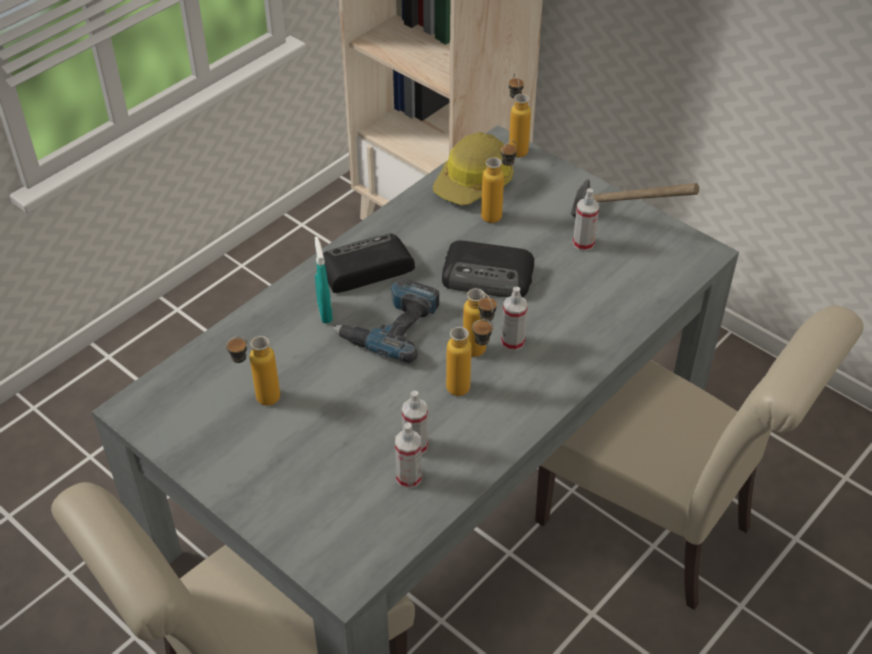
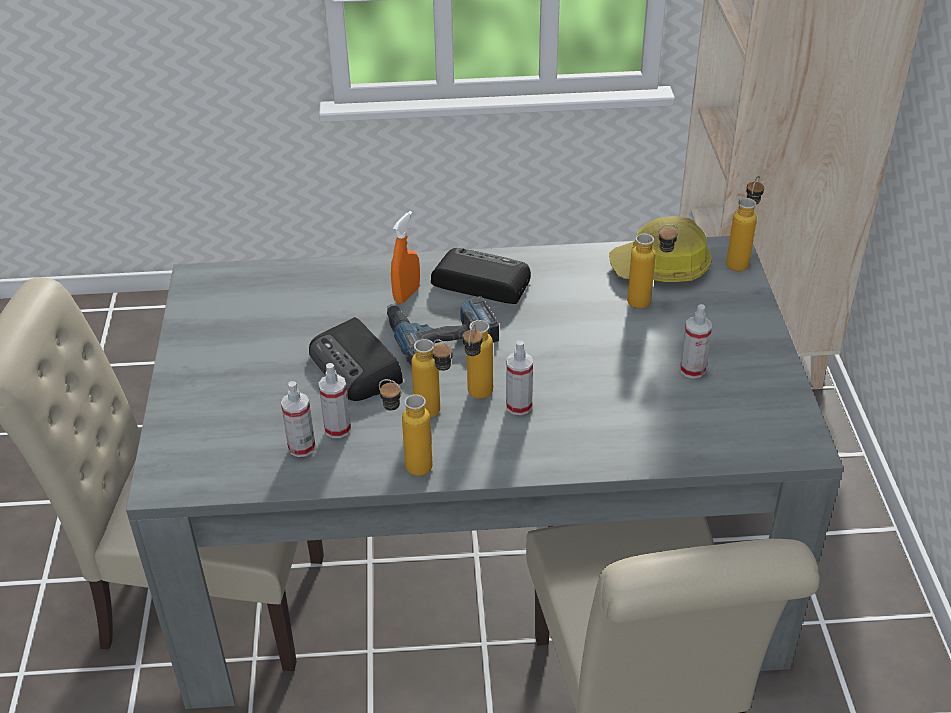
camera: 45 degrees right, 5 degrees down
(258, 400) = (278, 325): bottle -> bottle (408, 464)
(325, 312) = (406, 294): turquoise spray bottle -> orange spray bottle
(489, 276) = (571, 345): radio -> radio (357, 367)
(624, 225) = (754, 377): hammer -> none

